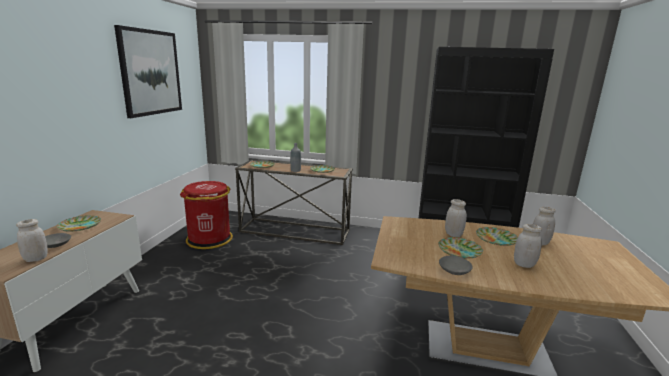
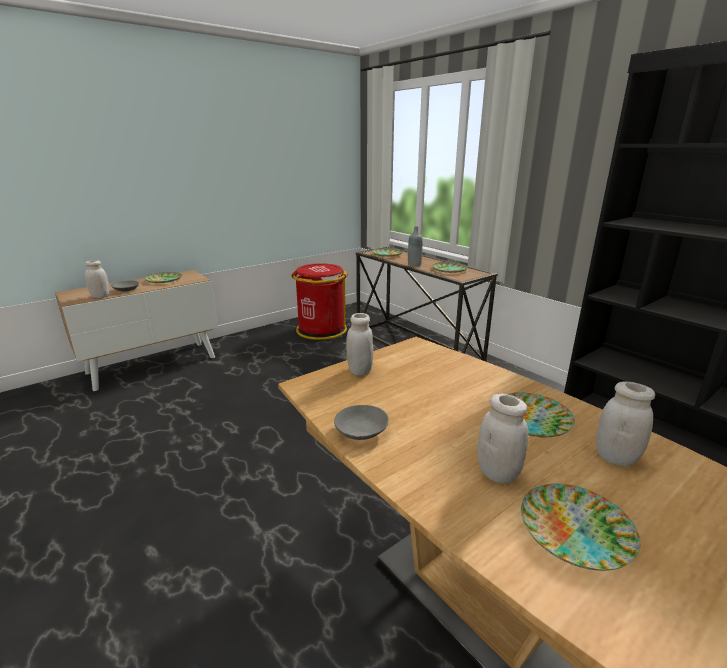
camera: 40 degrees right, 5 degrees up
(150, 72) = (280, 134): picture -> none
(453, 234) = (467, 388): white jar -> white jar (359, 370)
(459, 250) = (428, 411): plate -> plate (576, 530)

